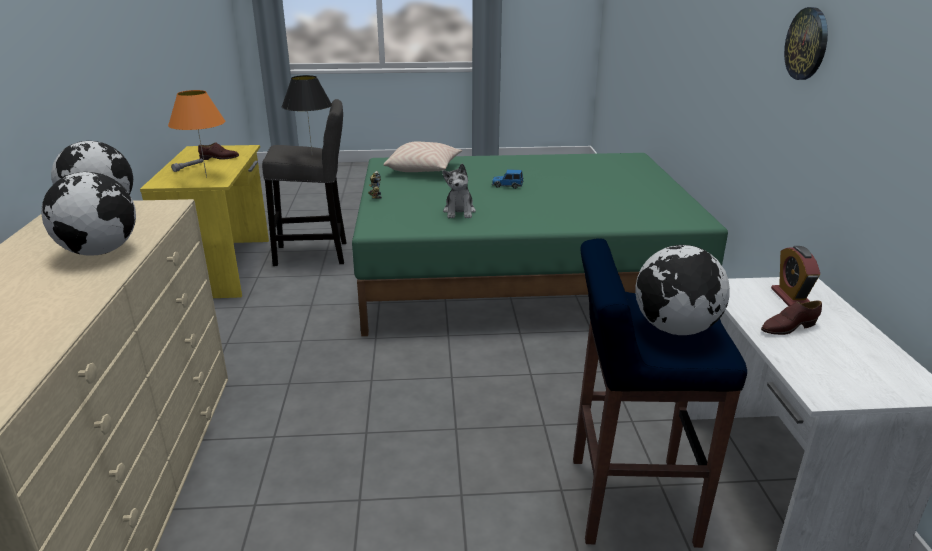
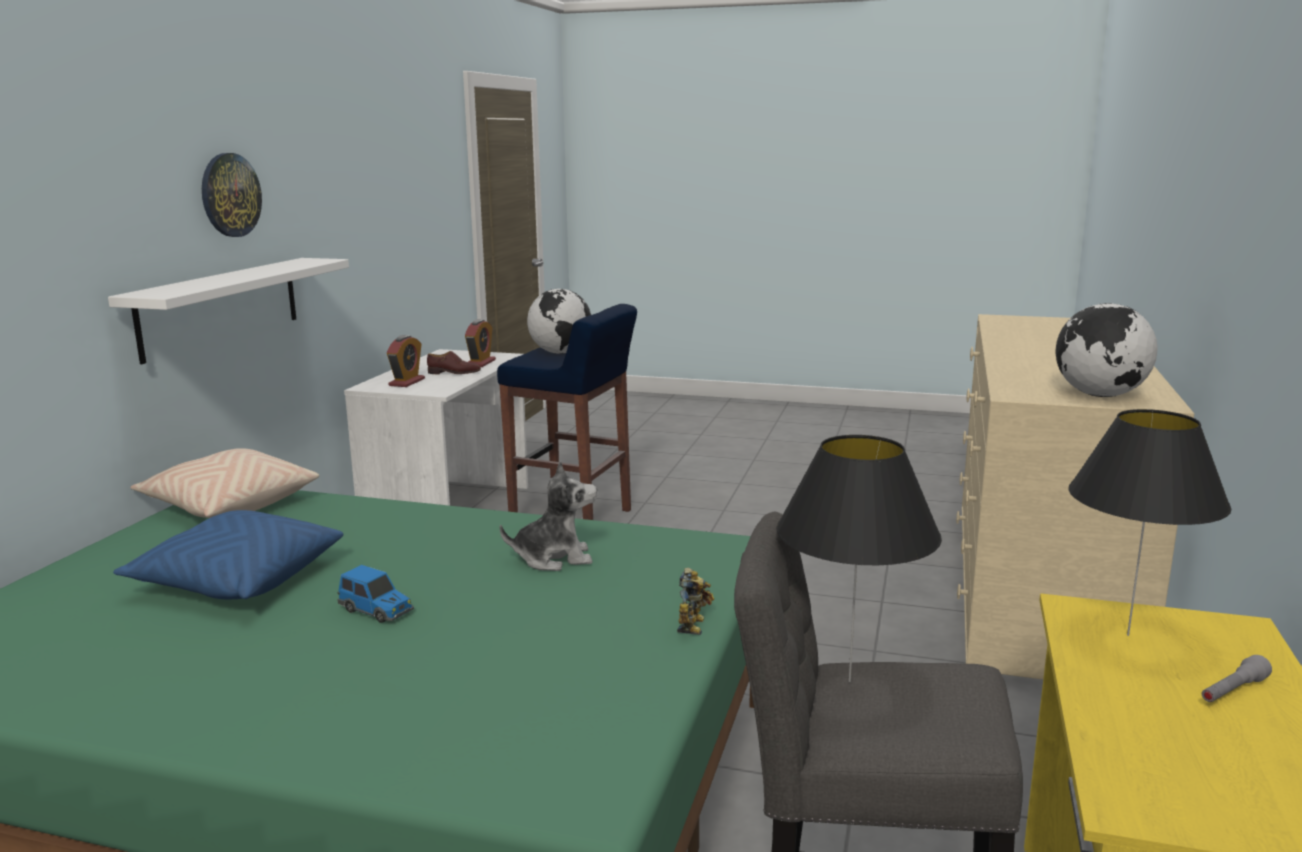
camera: 160 degrees left, 10 degrees down
(100, 252) = (1035, 364): globe -> none
(206, 177) = (1127, 635): orange table lamp -> black table lamp
(219, 158) = (1176, 736): brown shoe -> none
(424, 169) = (501, 717): beige pillow -> beige pillow (229, 505)
(459, 212) = (554, 558): plush toy -> plush toy turned 60 degrees clockwise
(584, 187) = (237, 581): none -> blue pillow
(775, 126) = (221, 307): none -> white shelf
(811, 361) = (480, 363): none -> alarm clock

